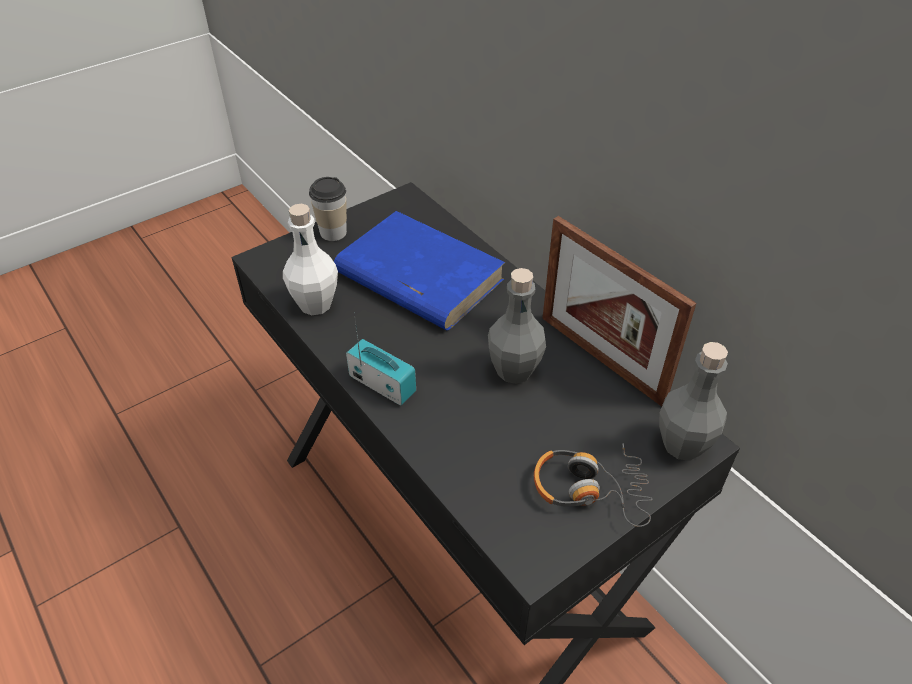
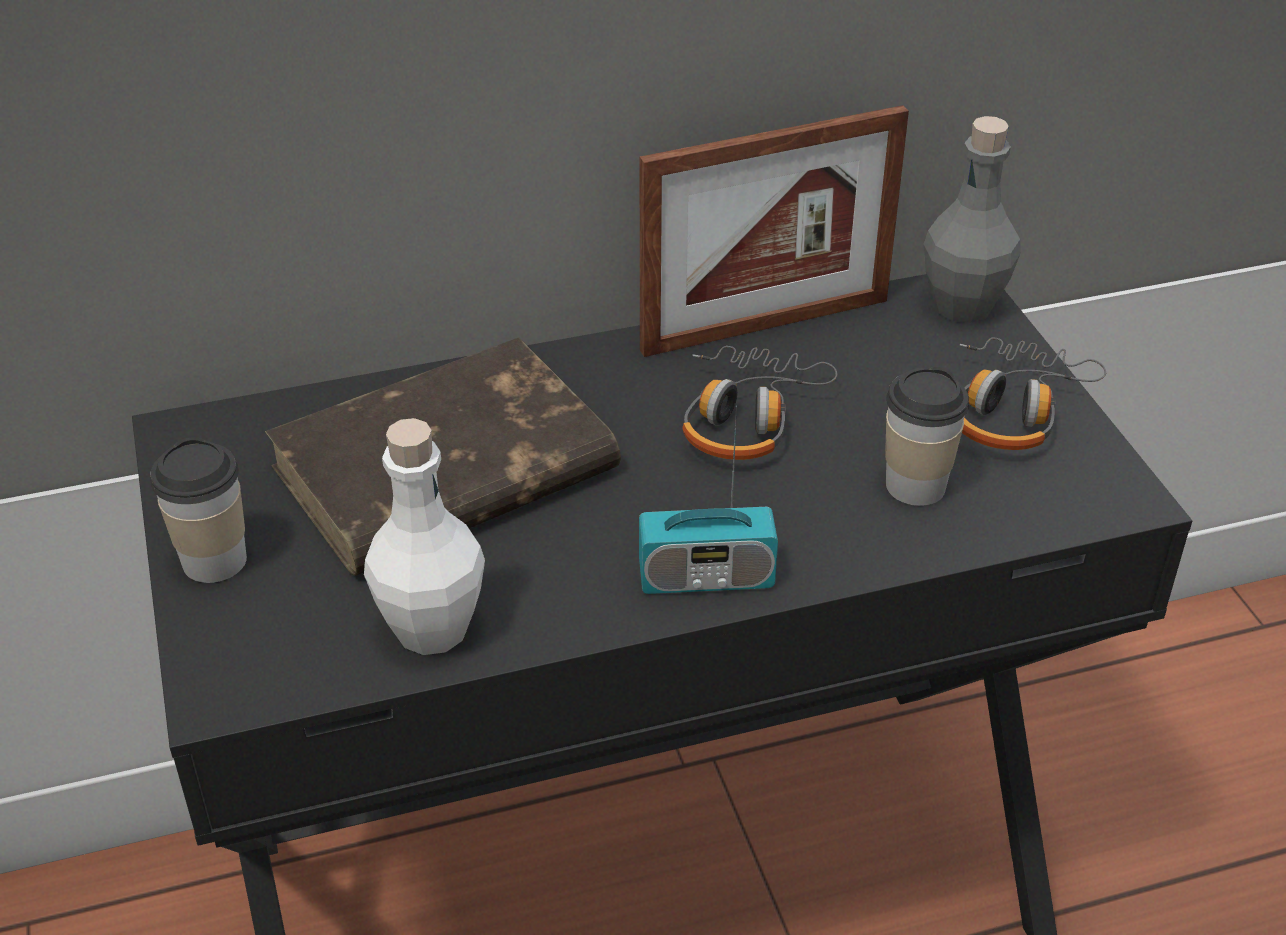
camera: 70 degrees left, 5 degrees down
(382, 384) = (706, 577): radio -> radio turned 150 degrees counterclockwise
(417, 276) = (442, 471): blue book -> brown book
(493, 454) = (915, 486): none -> cup
(514, 370) = (748, 418): grey bottle -> headphones

